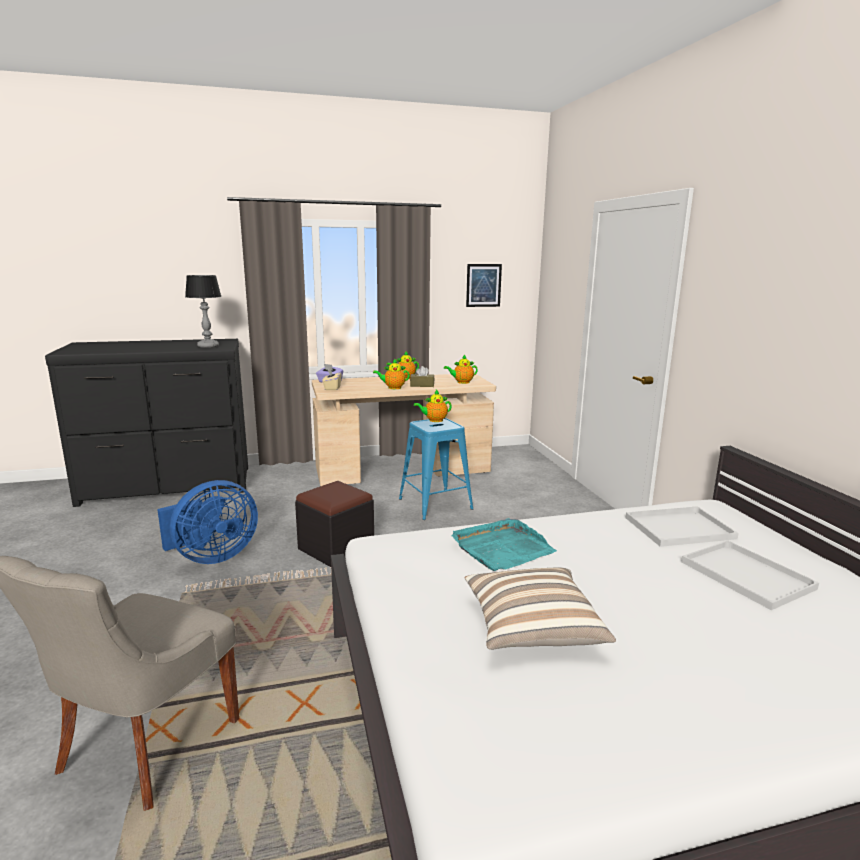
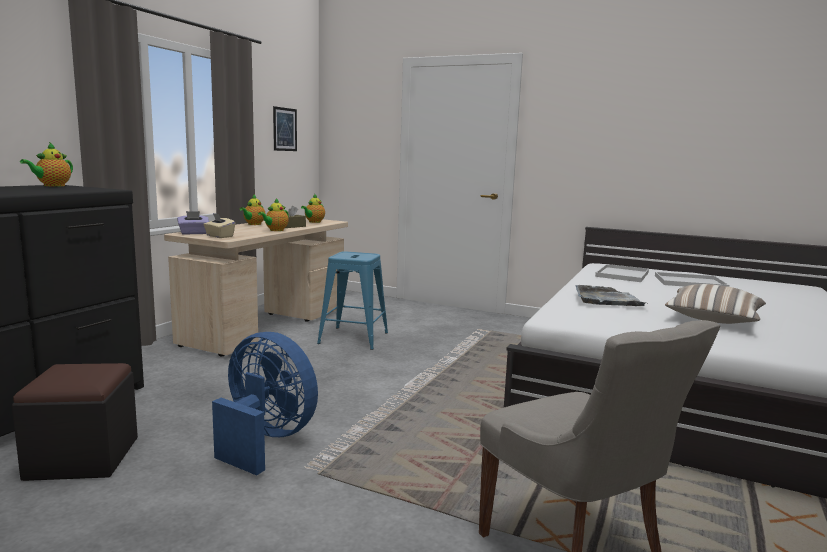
camera: 50 degrees left, 5 degrees down
(207, 346) = (76, 189): table lamp -> none
(212, 557) = (265, 440): blue fan -> blue fan turned 60 degrees counterclockwise
(336, 549) = (360, 389): black ottoman -> black ottoman (83, 458)
(434, 420) = (344, 253): teapot -> teapot (52, 186)
(502, 548) = (607, 299): turquoise tray -> grey tray

